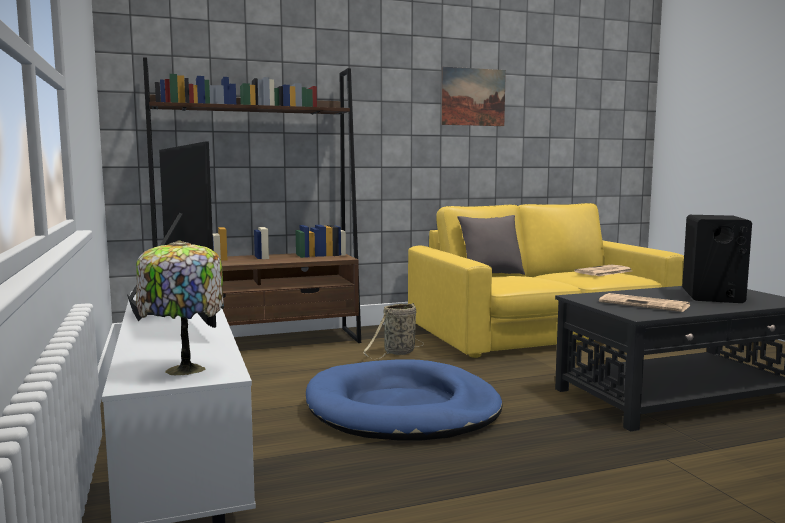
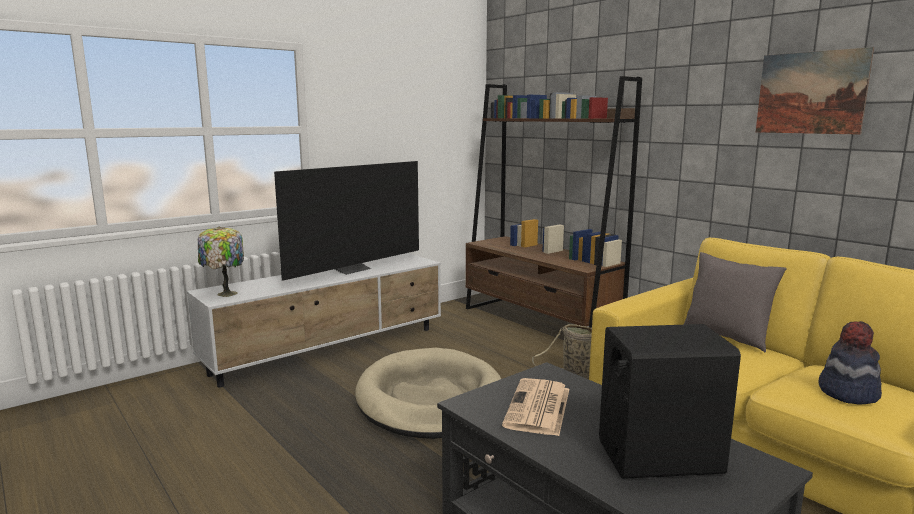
camera: 70 degrees right, 5 degrees up
(402, 409) = (430, 399): blue dog bed -> beige dog bed
(603, 272) = (847, 392): newspaper -> hat

